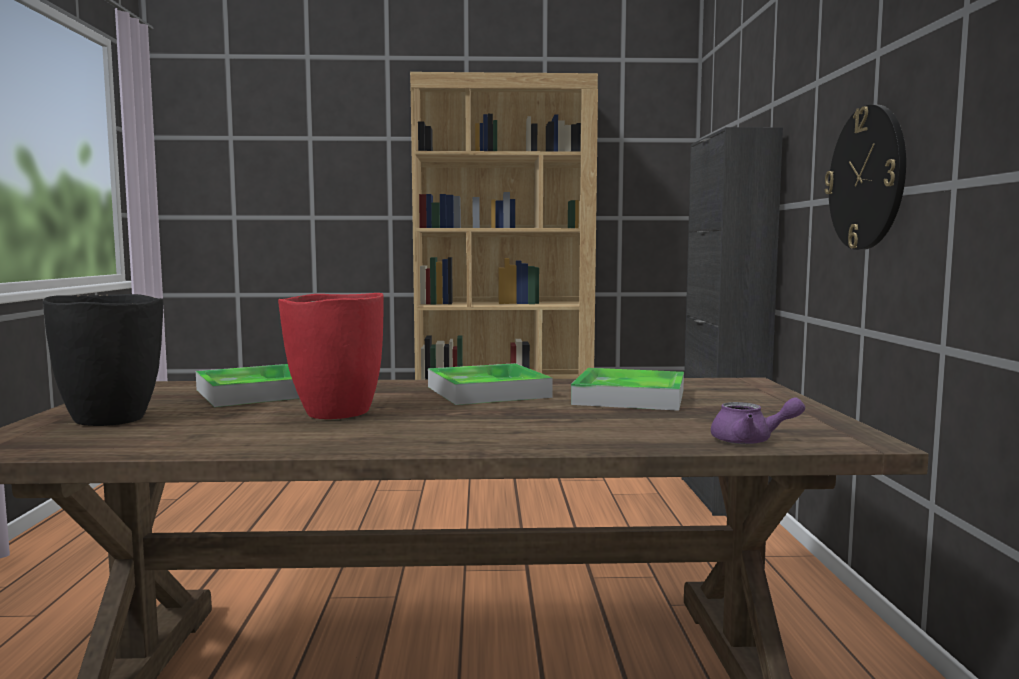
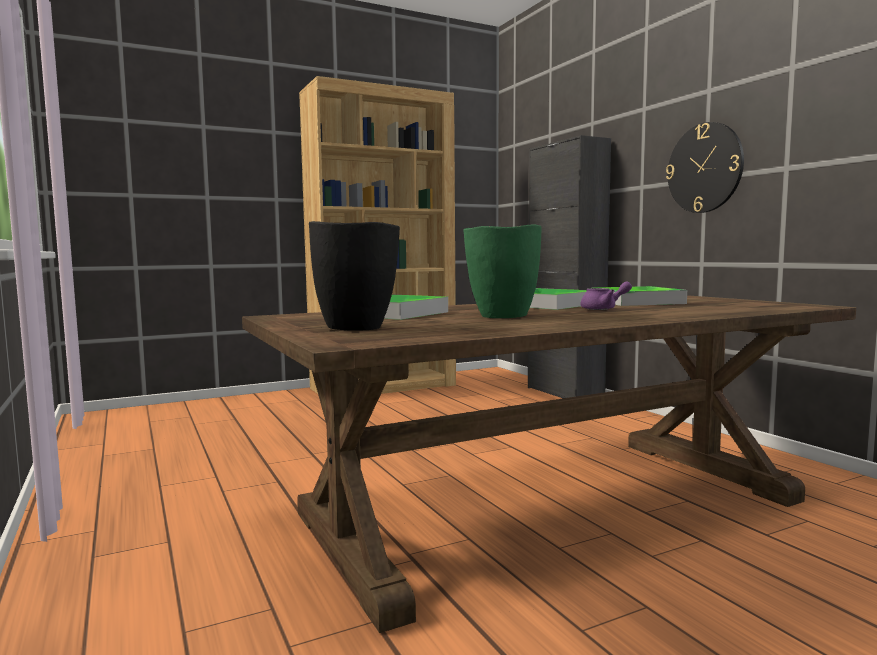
camera: 25 degrees left, 0 degrees up
(335, 413) = (502, 316): red vase -> green vase
(750, 441) = (772, 309): purple teapot -> purple teapot (603, 309)

